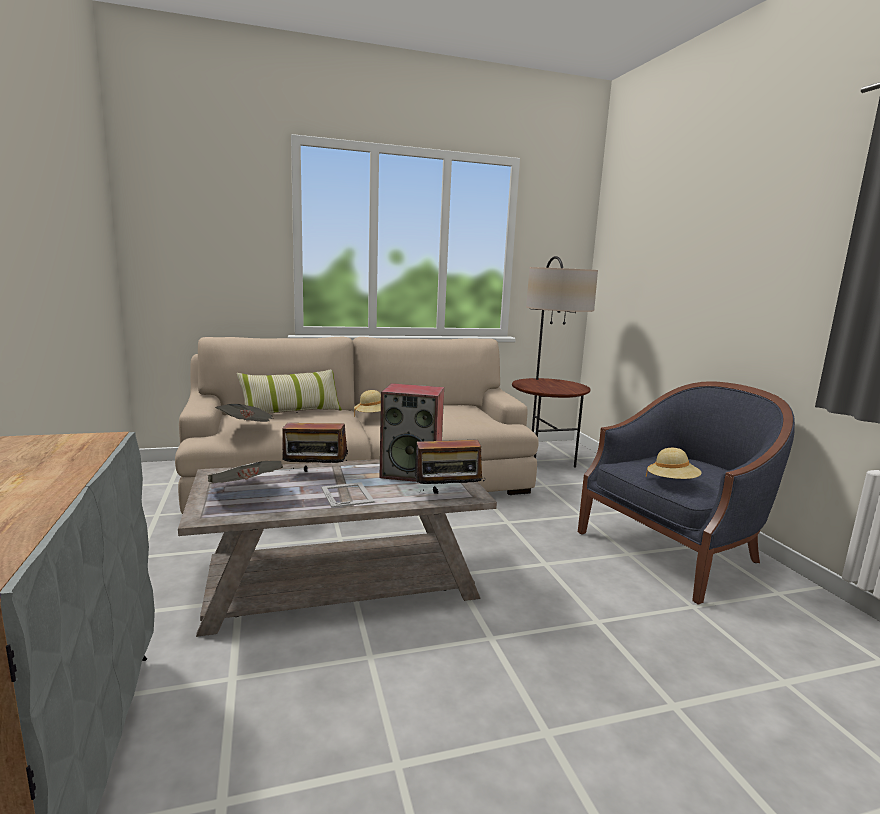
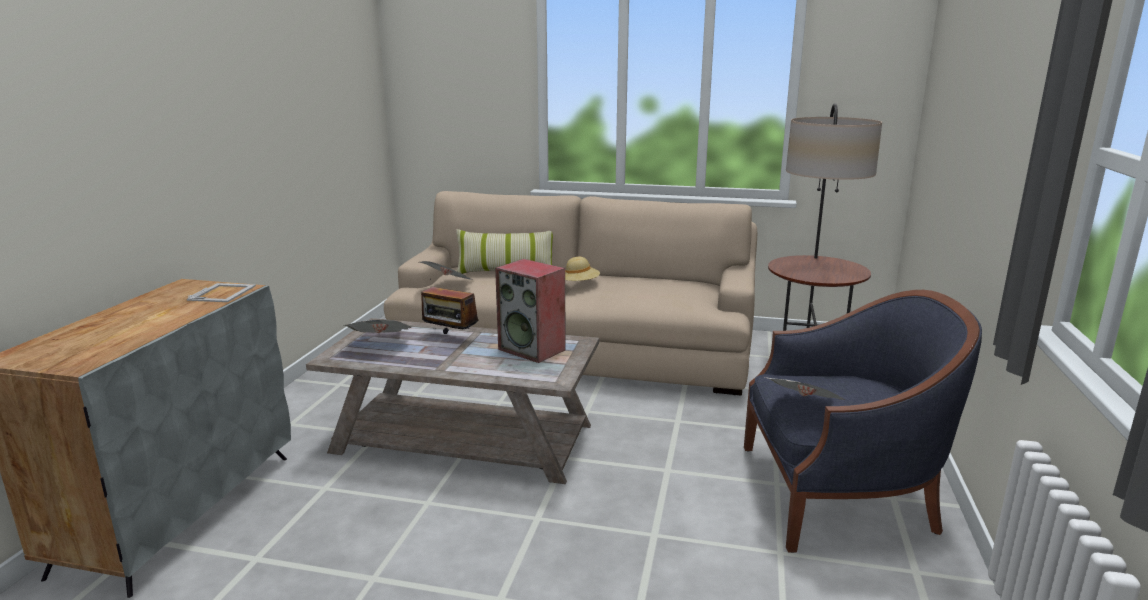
camera: 30 degrees right, 5 degrees up
(347, 494) = (452, 360): picture frame -> picture frame (223, 292)
(447, 496) = (533, 377): radio -> none
(672, 482) = (804, 408): beige hat -> newspaper

